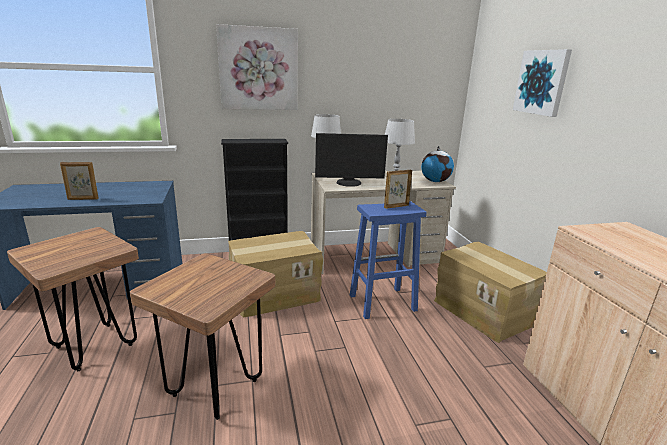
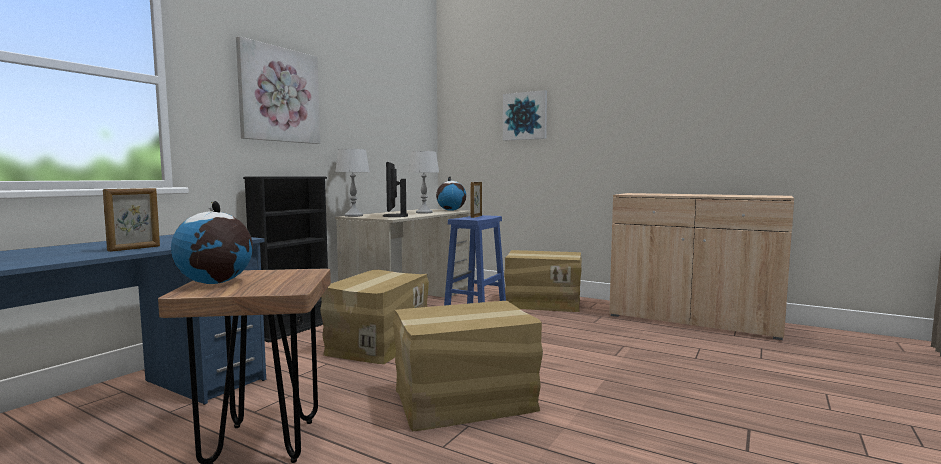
camera: 45 degrees left, 15 degrees down
(58, 243) = (215, 283): none -> globe
(215, 388) = (465, 401): brown stool -> cardboard box
(349, 183) = (394, 216): monitor -> monitor turned 135 degrees clockwise

